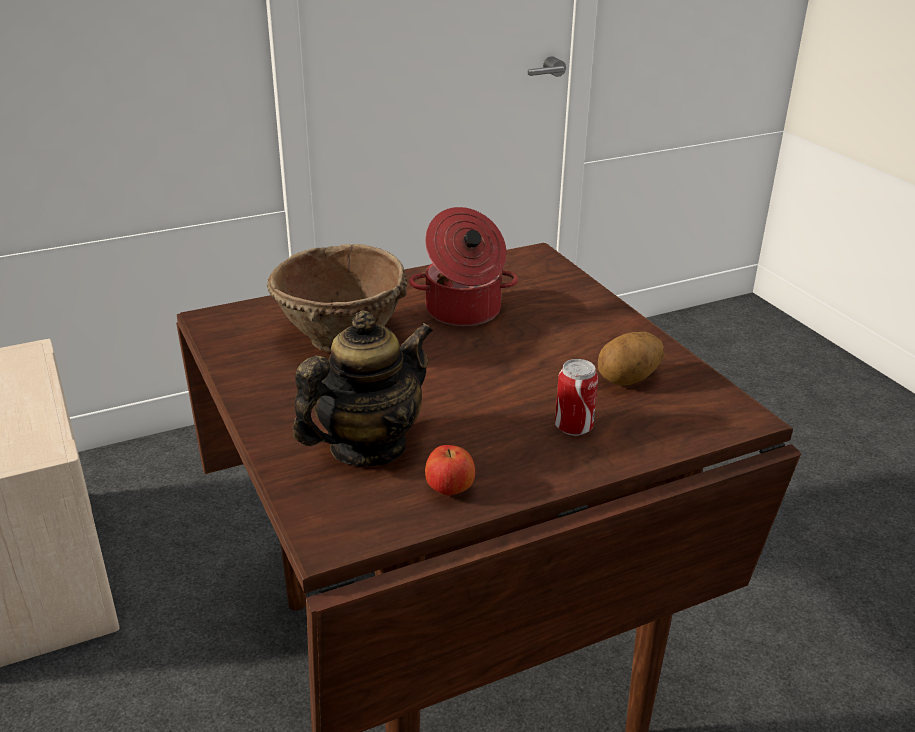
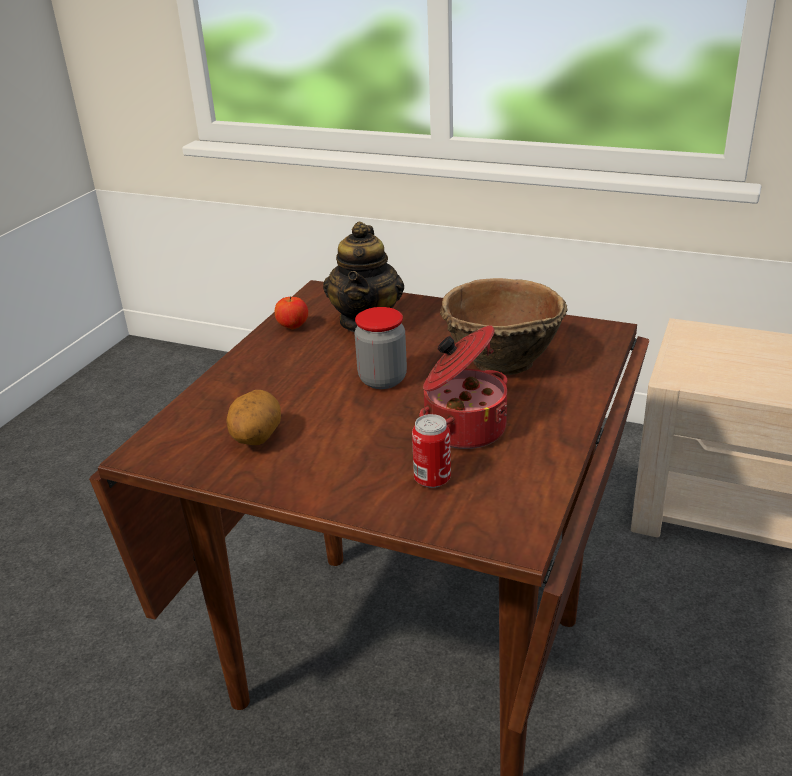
camera: 140 degrees right, 0 degrees up
(458, 375) = (382, 379): none -> jar
(573, 427) = (261, 386): can -> can (432, 479)

